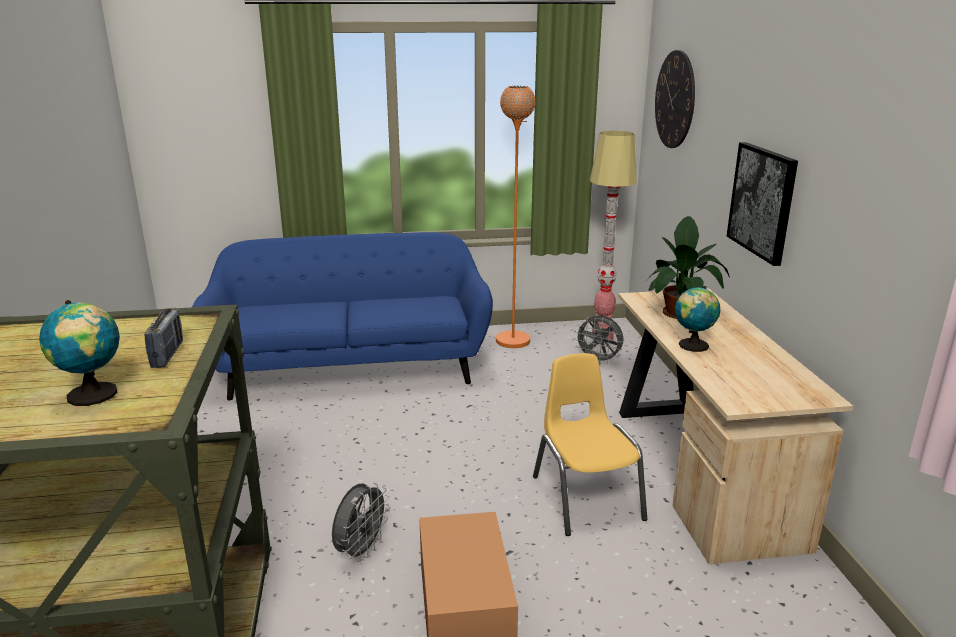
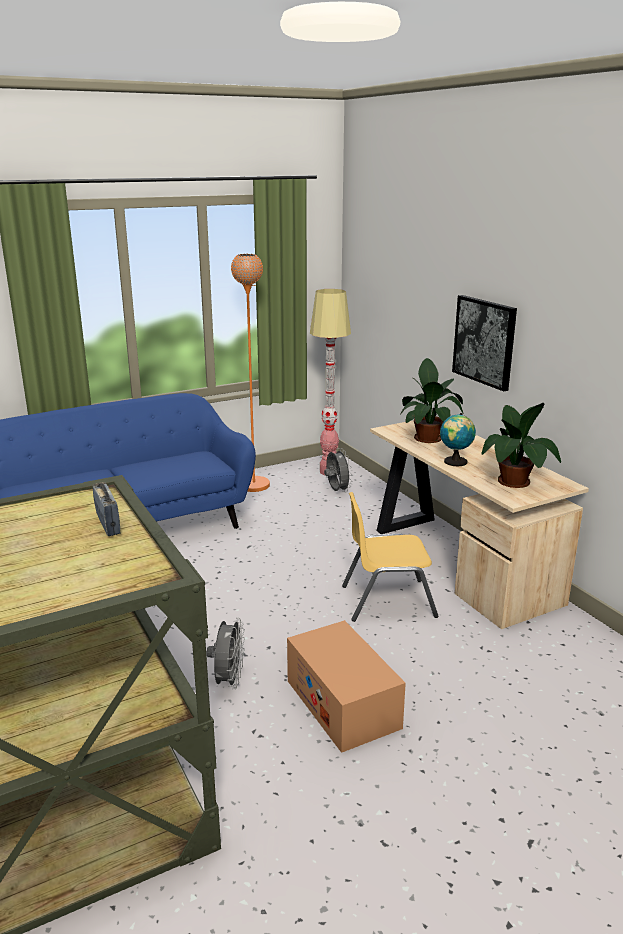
camera: 20 degrees left, 0 degrees up
(94, 395) = (83, 566): globe -> none
(586, 497) = (387, 600): yellow chair -> yellow chair turned 60 degrees counterclockwise
(599, 360) = (336, 491): grey fan -> grey fan turned 120 degrees counterclockwise
(675, 99) = (379, 260): wall clock -> none
(753, 382) = (514, 482): none -> potted plant

